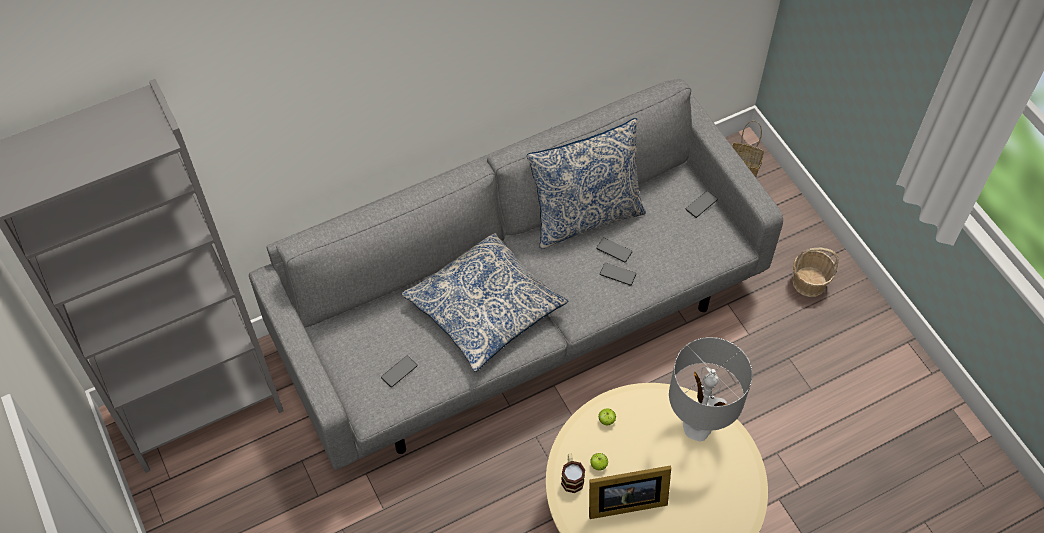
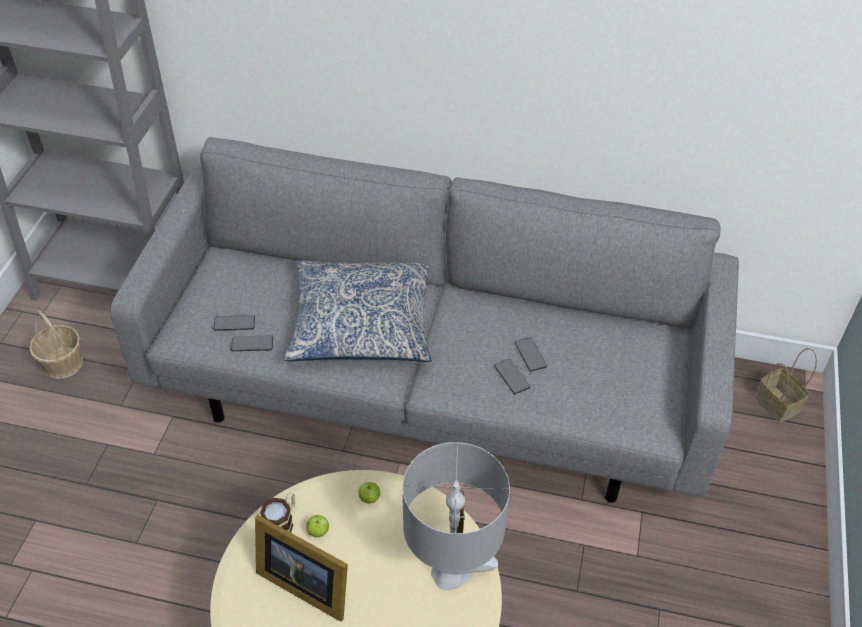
camera: 40 degrees right, 10 degrees down
(585, 216) = (535, 311): pillow -> none
(701, 204) = (663, 372): phone -> phone (252, 344)
(809, 282) = (754, 553): basket -> basket (63, 363)

